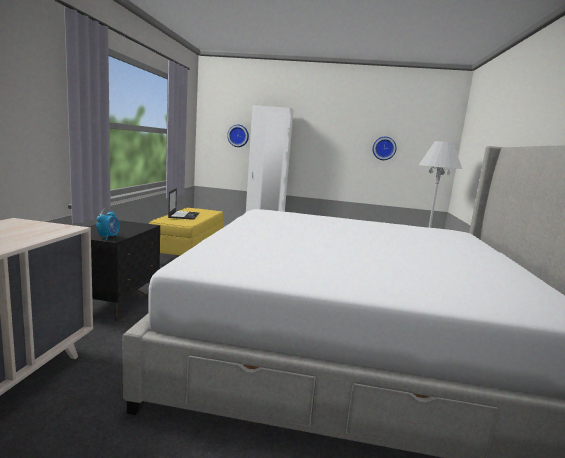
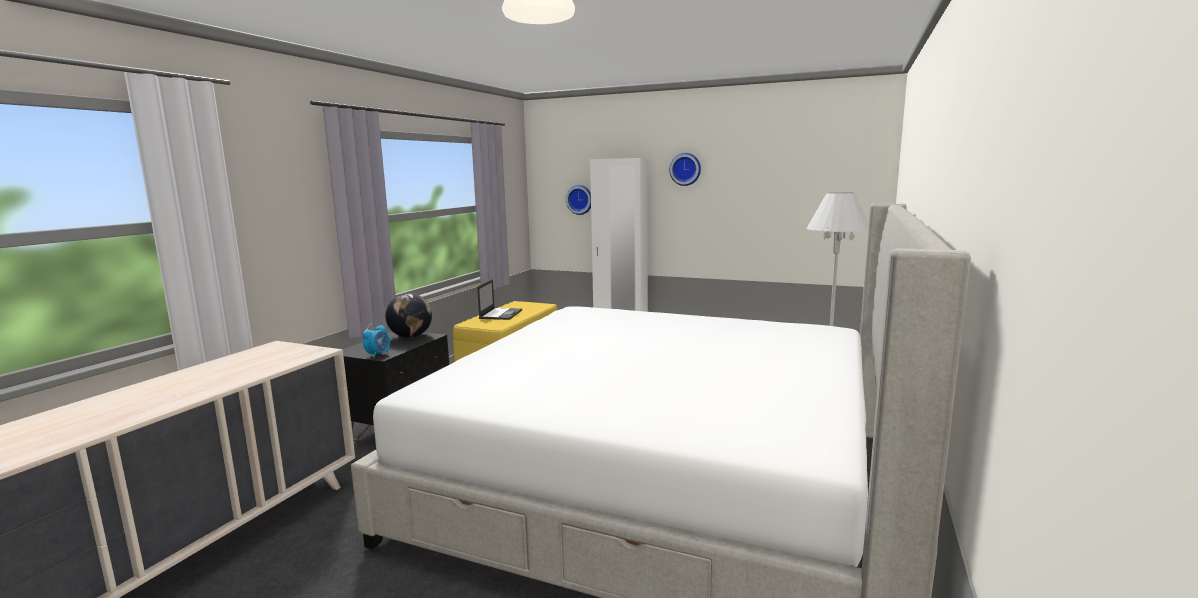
camera: 15 degrees right, 0 degrees up
(129, 225) = (411, 336): none -> globe
(384, 148) = (780, 200): wall clock -> wall clock (685, 169)

